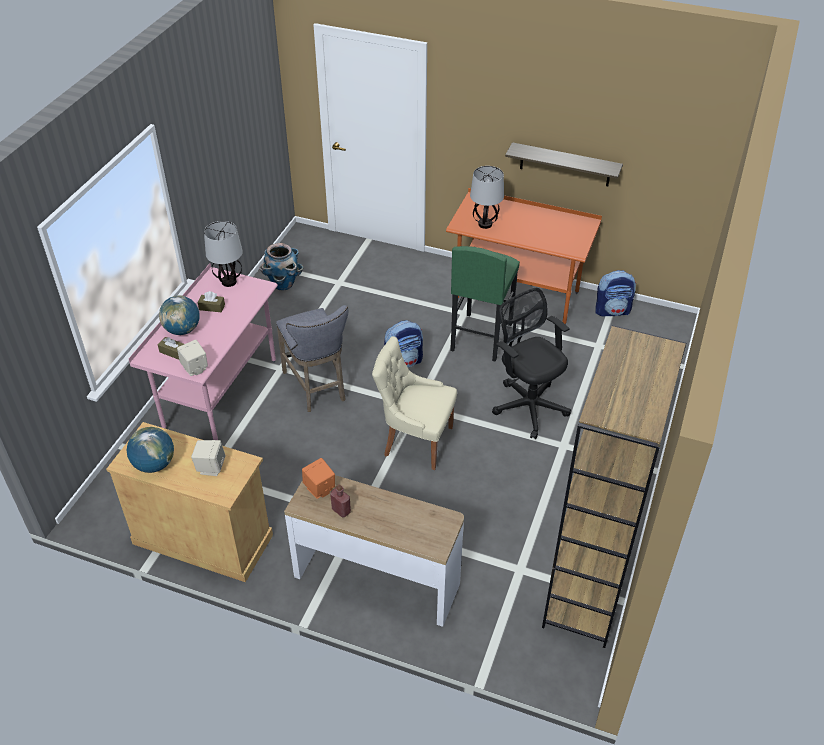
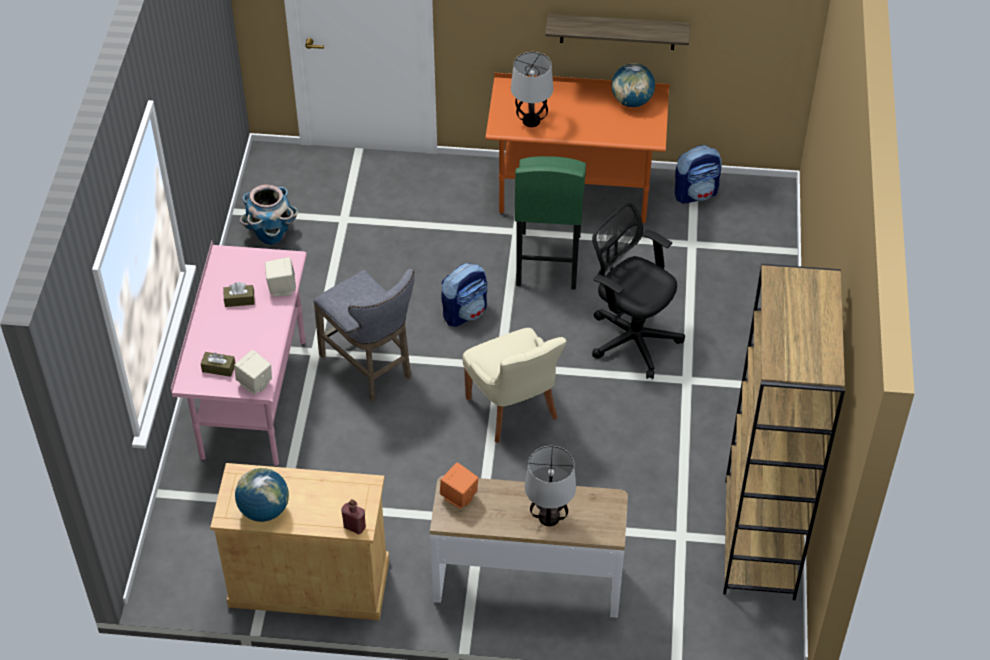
camera: 15 degrees left, 5 degrees up
(182, 330) = (217, 337): globe -> globe (632, 101)
(210, 467) = (330, 499): beige speaker -> beige speaker (281, 288)
(228, 282) = (245, 261): table lamp -> table lamp (548, 517)
(341, 510) = (492, 516): red bottle -> red bottle (354, 527)
(415, 441) = (514, 410): beige chair -> beige chair turned 120 degrees counterclockwise

